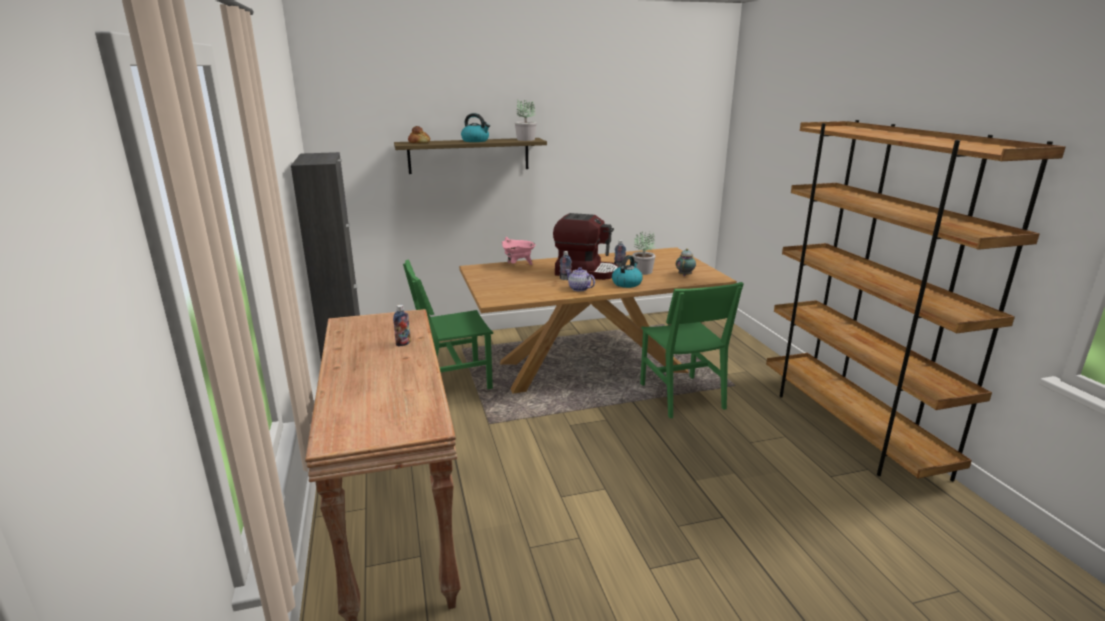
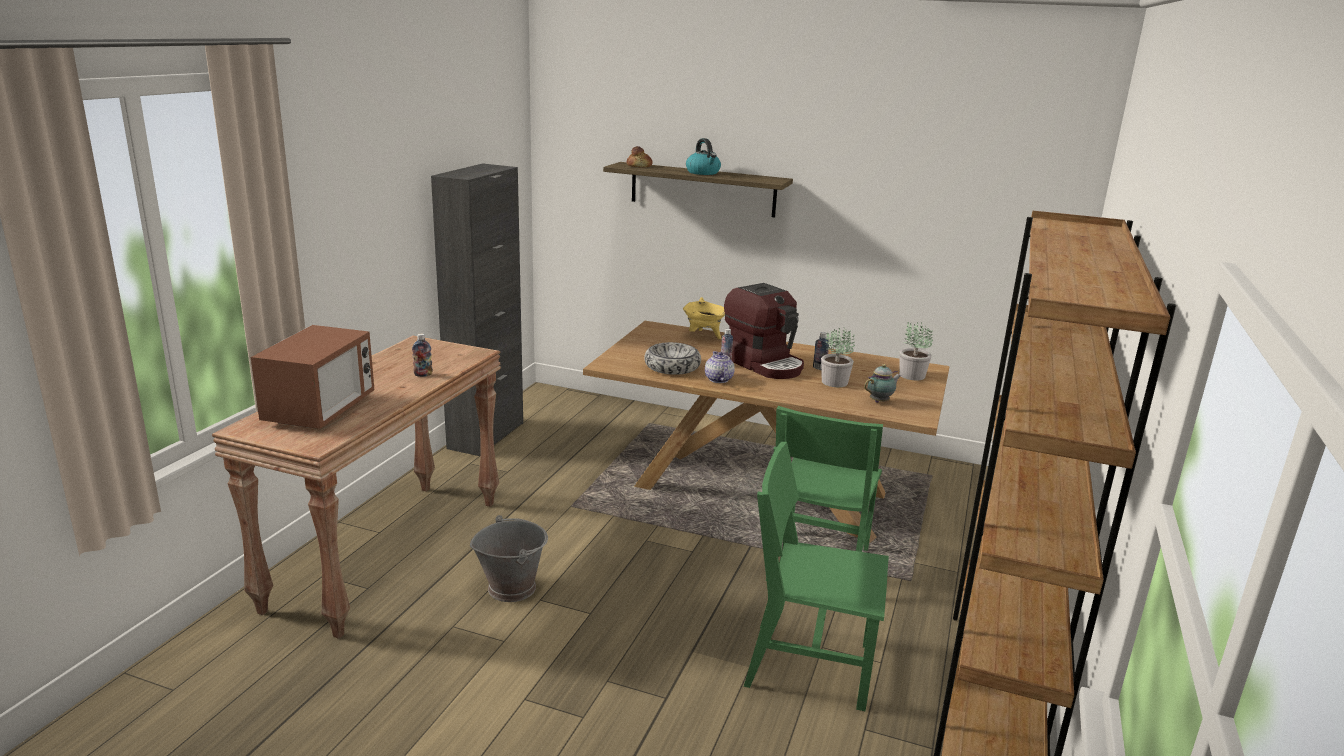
camera: 35 degrees right, 0 degrees up
(374, 400) = (320, 411): none -> microwave
(452, 382) = (593, 453): green chair -> green chair (809, 665)
(518, 265) = (704, 336): pink cooking pot -> yellow cooking pot
(525, 139) = (764, 179): potted plant -> potted plant (911, 375)
(530, 498) = (512, 587): none -> grey bucket
(537, 289) = (672, 367): none -> bowl
(626, 283) = (785, 389): kettle -> none

